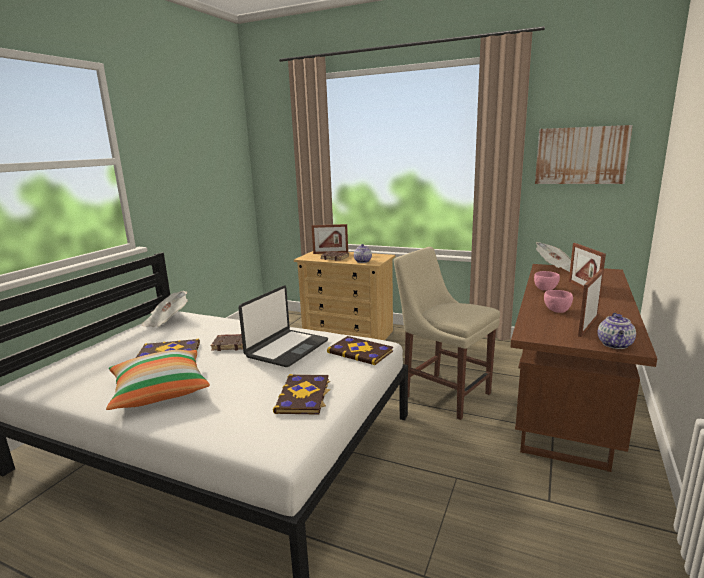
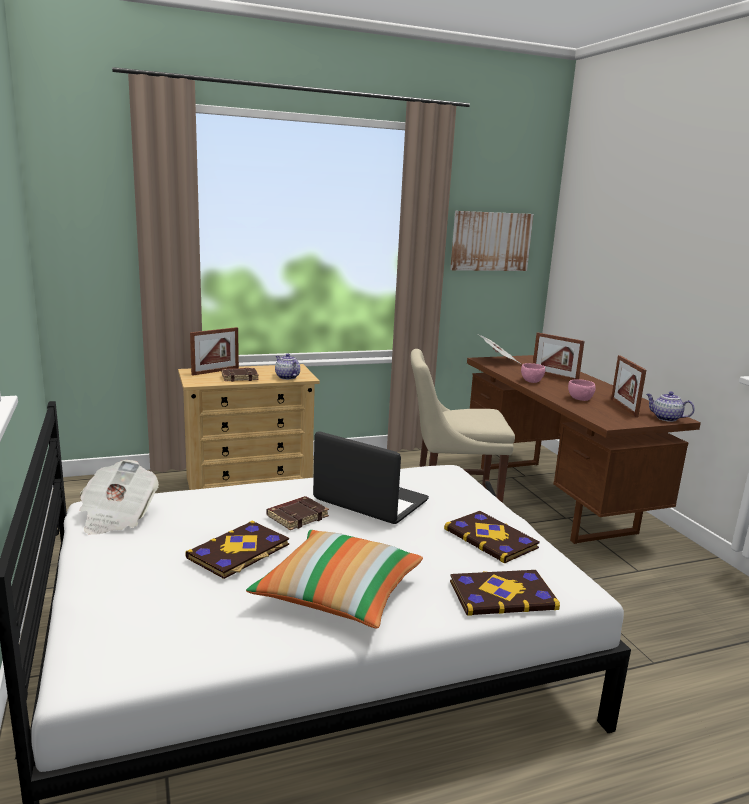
camera: 45 degrees left, 0 degrees up
(286, 349) = (370, 501): laptop -> laptop turned 45 degrees counterclockwise
(360, 352) = (448, 482): book -> book (502, 594)
(615, 345) = (665, 418): teapot -> teapot turned 150 degrees clockwise

